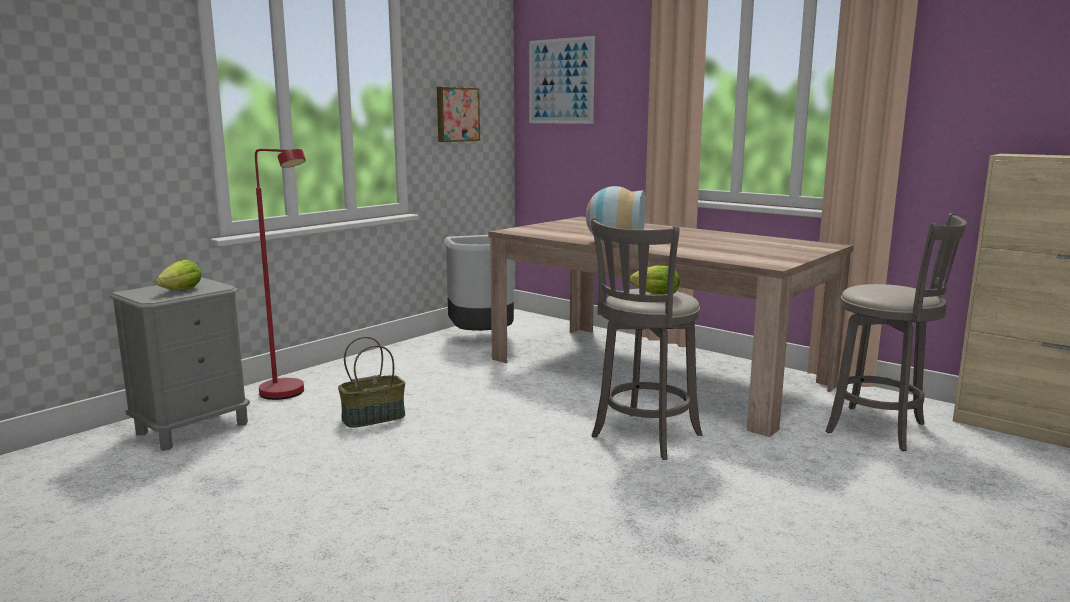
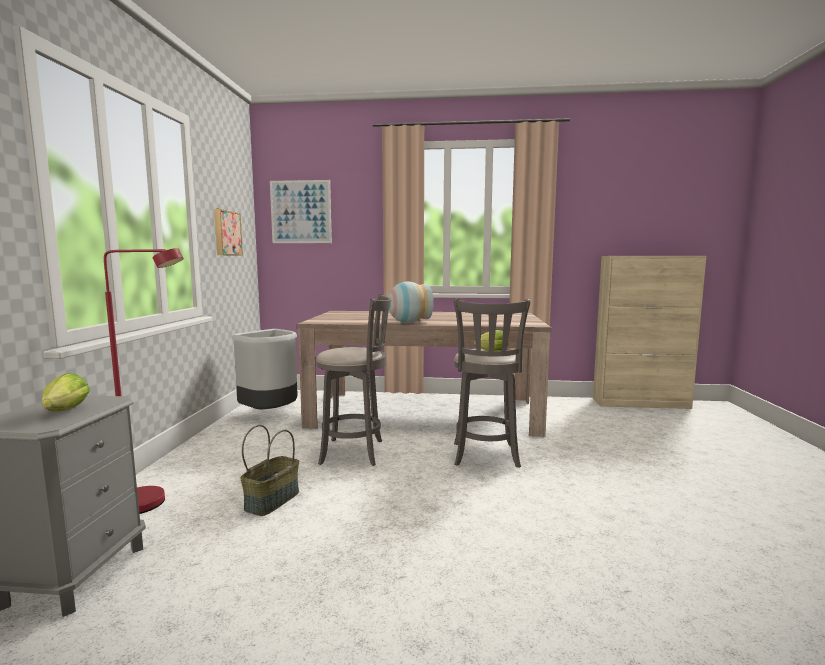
camera: 35 degrees left, 5 degrees down
(881, 429) = (582, 418): grey stool -> grey stool (356, 452)

